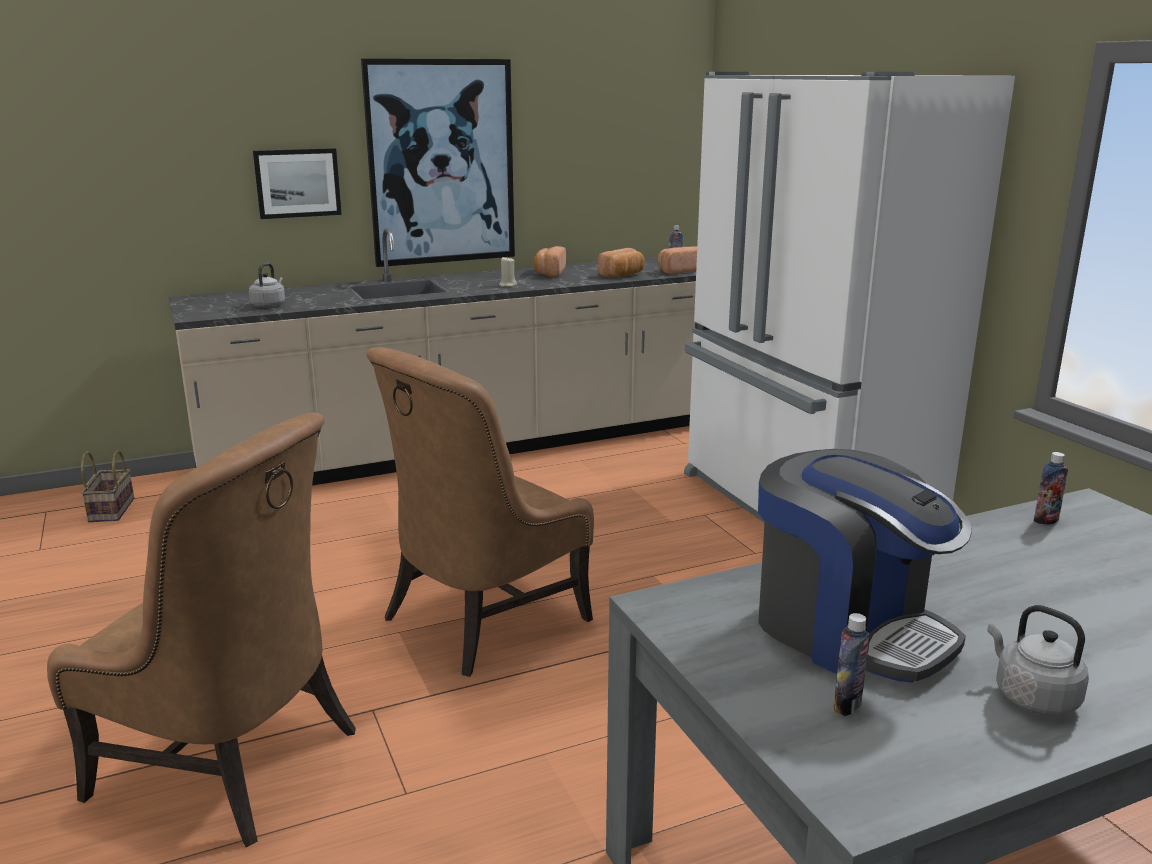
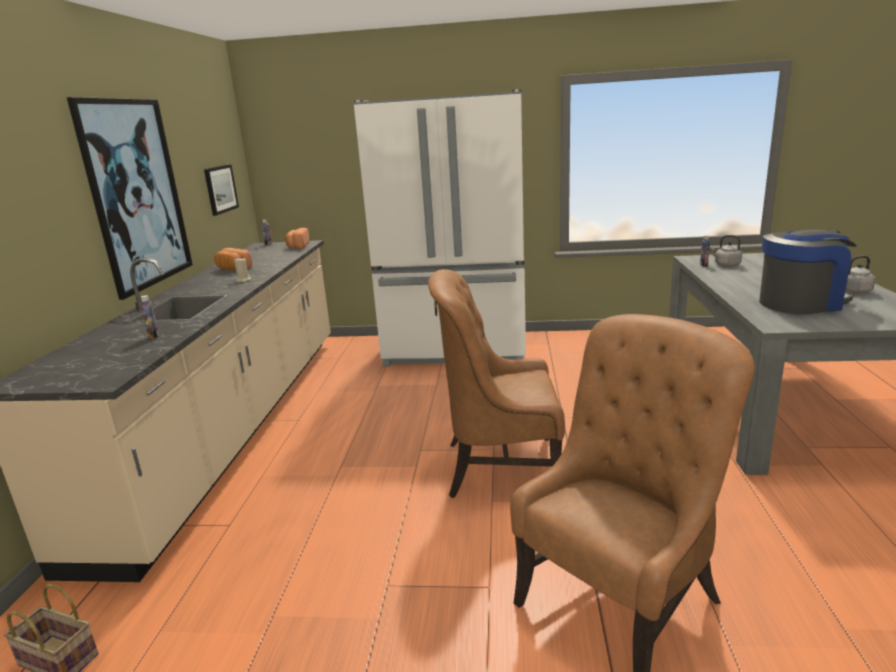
camera: 60 degrees left, 0 degrees up
(269, 305) = (132, 350): grey kettle -> grey kettle (725, 265)
(297, 183) = (48, 231): picture -> picture (220, 189)
(483, 619) = (500, 466): brown chair -> brown chair turned 105 degrees clockwise
(623, 275) = (280, 256): bread -> none
(847, 705) = (865, 312): bottle -> bottle (154, 336)

